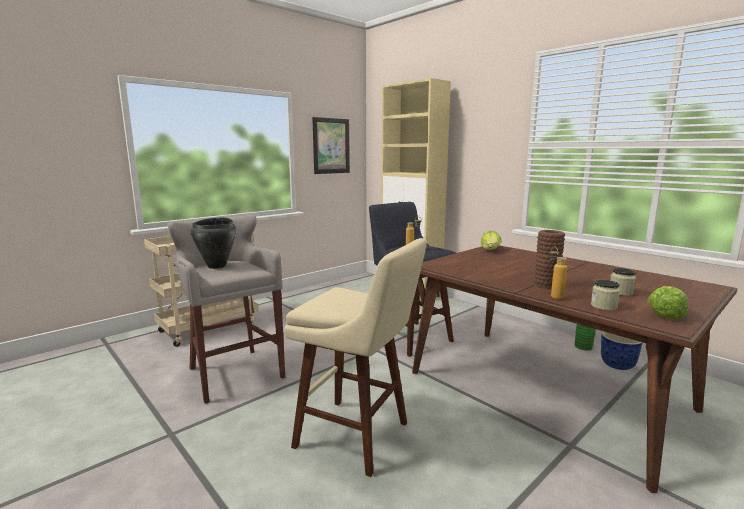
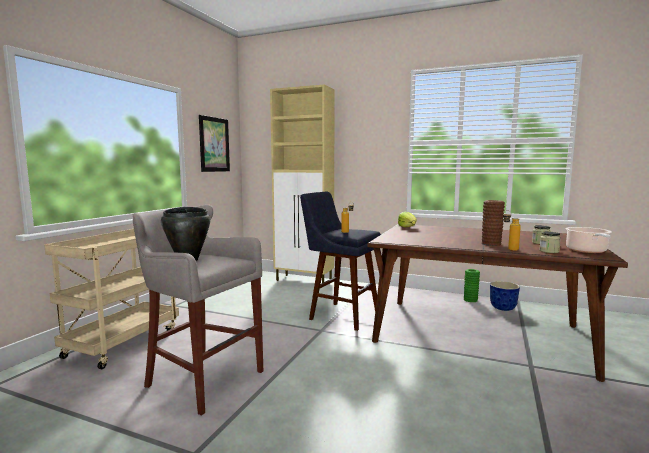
camera: 25 degrees left, 5 degrees down
(358, 437) = (384, 402): beige stool -> none
(665, 314) = (587, 251): lettuce -> cooking pot

